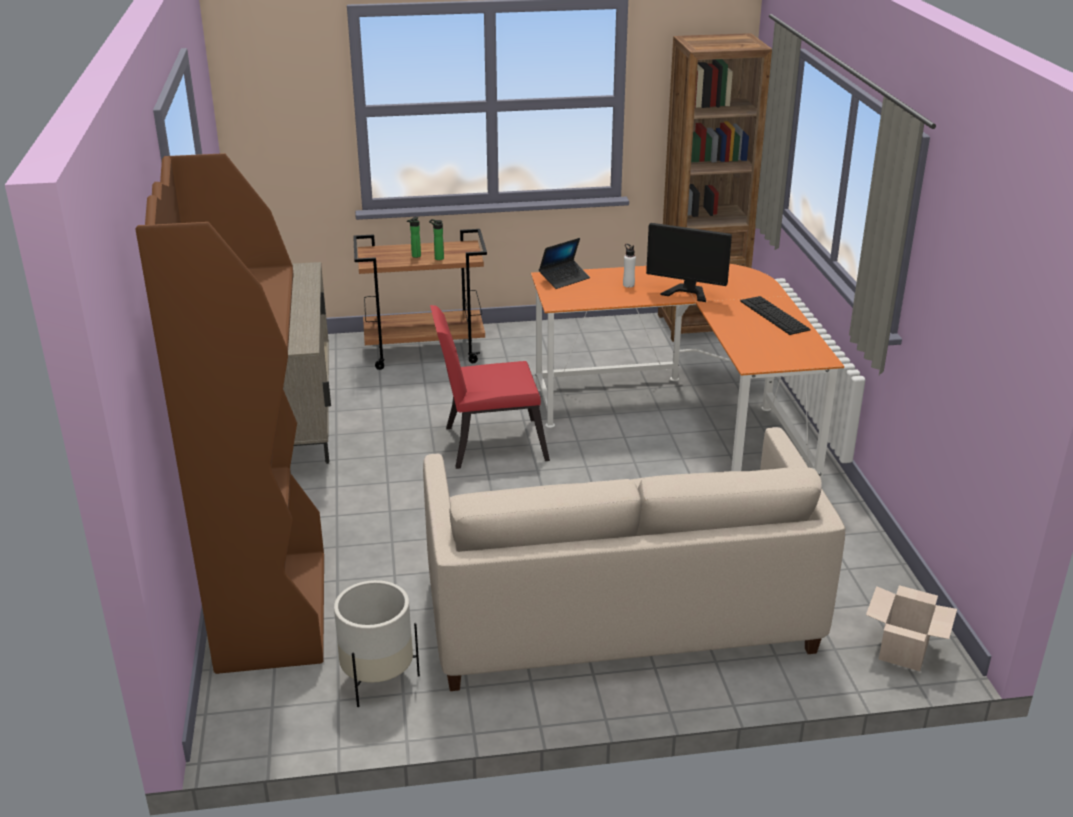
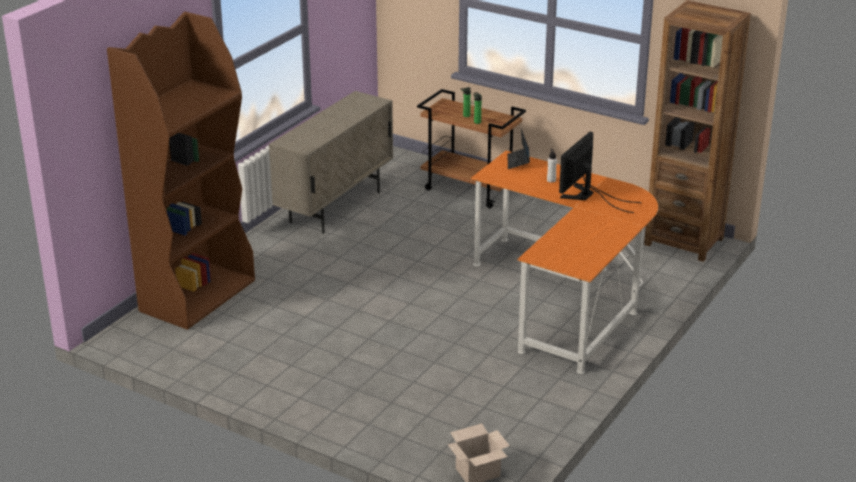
camera: 40 degrees right, 0 degrees up
(378, 679) = (201, 349): white planter -> none
(488, 443) = (424, 260): red chair -> none
(564, 279) = (518, 162): laptop -> laptop turned 90 degrees clockwise
(618, 614) = (355, 378): beige sofa -> none
(691, 287) = (588, 196): monitor -> monitor turned 60 degrees clockwise
(774, 315) = (608, 234): keyboard -> none

